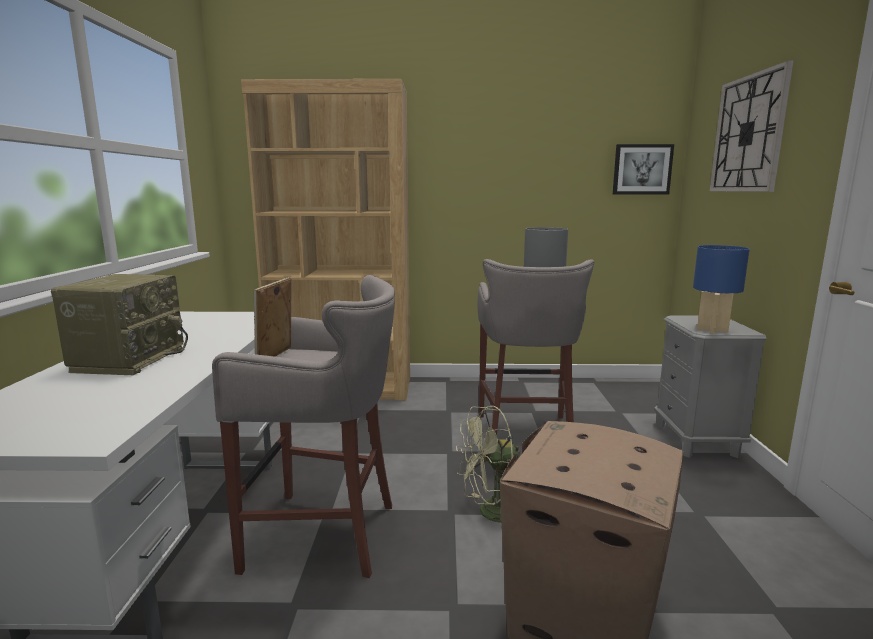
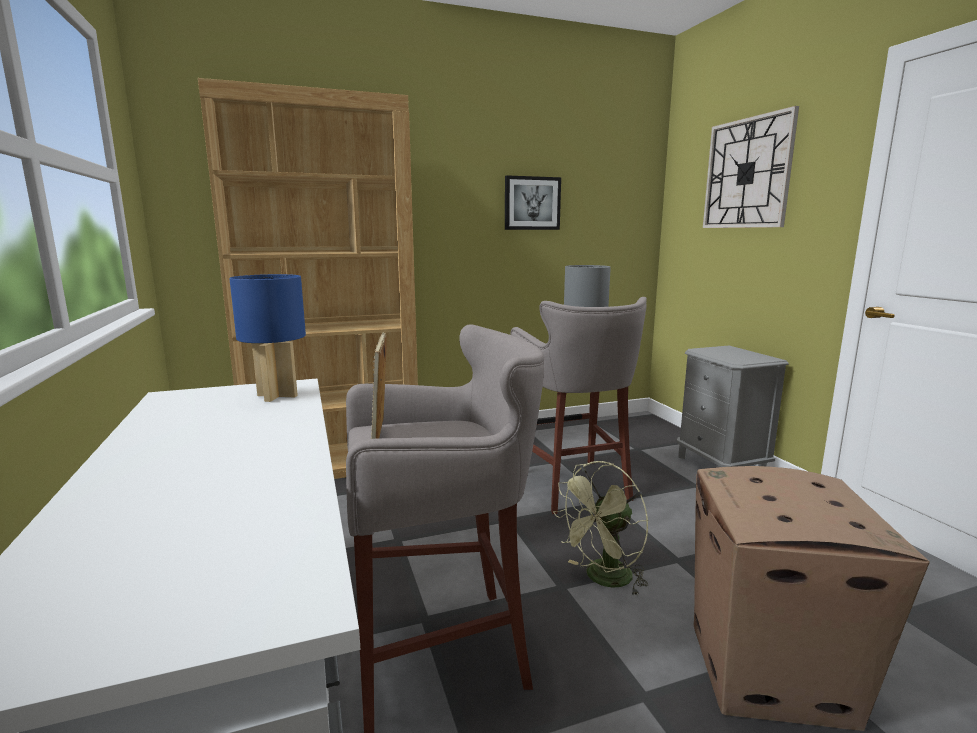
camera: 20 degrees left, 0 degrees up
(129, 359) = (178, 469): radio -> none
(642, 169) = (628, 207): picture -> picture (532, 203)
(712, 330) = (742, 360): blue table lamp -> blue table lamp (277, 395)

